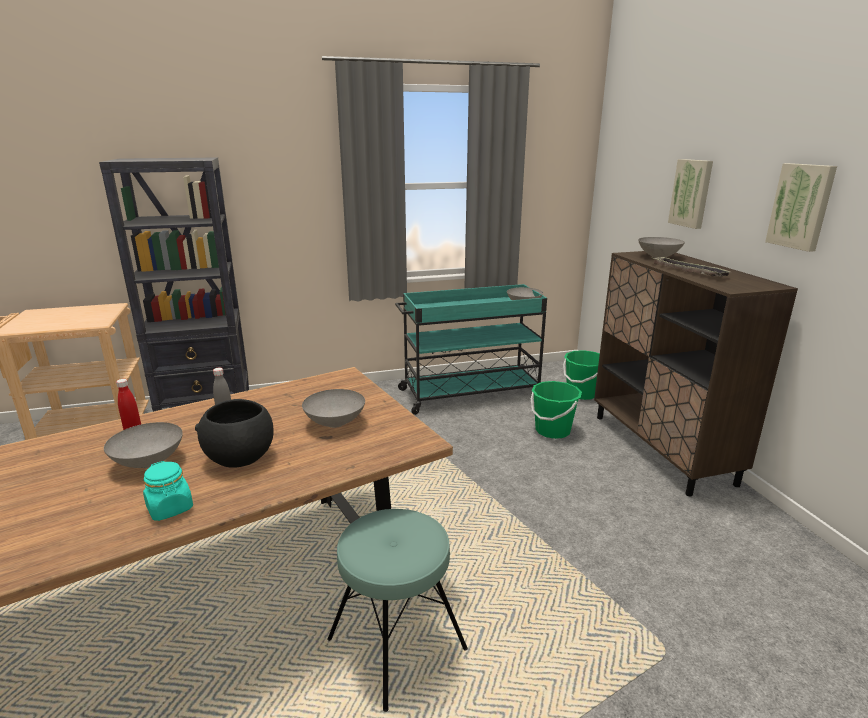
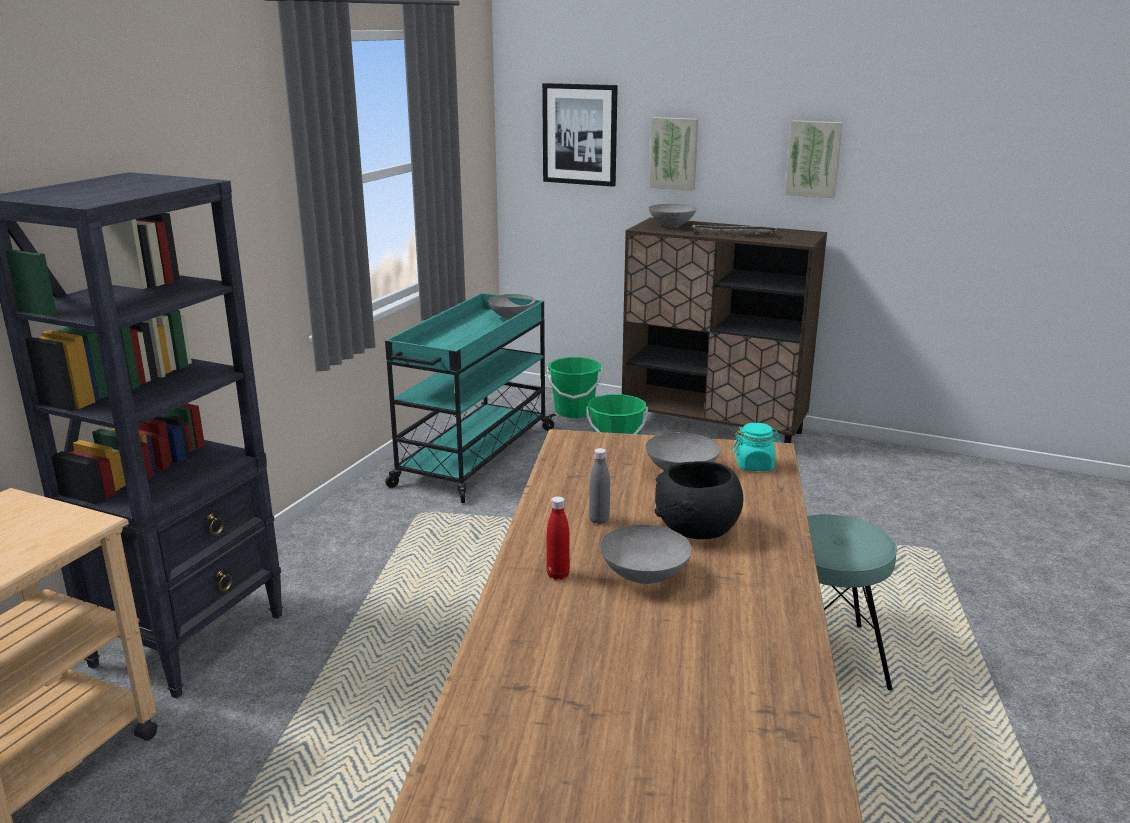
camera: 50 degrees left, 0 degrees up
(170, 508) = (764, 581): turquoise jar -> turquoise jar (755, 465)
(637, 173) = (580, 134): none -> picture

